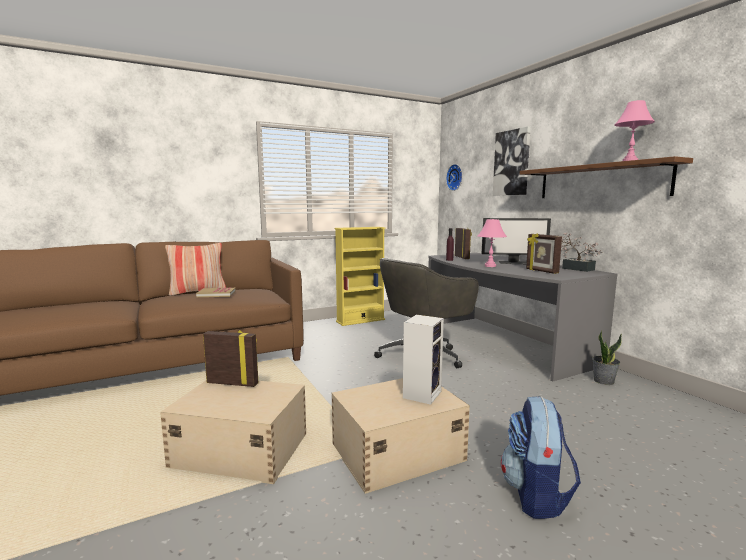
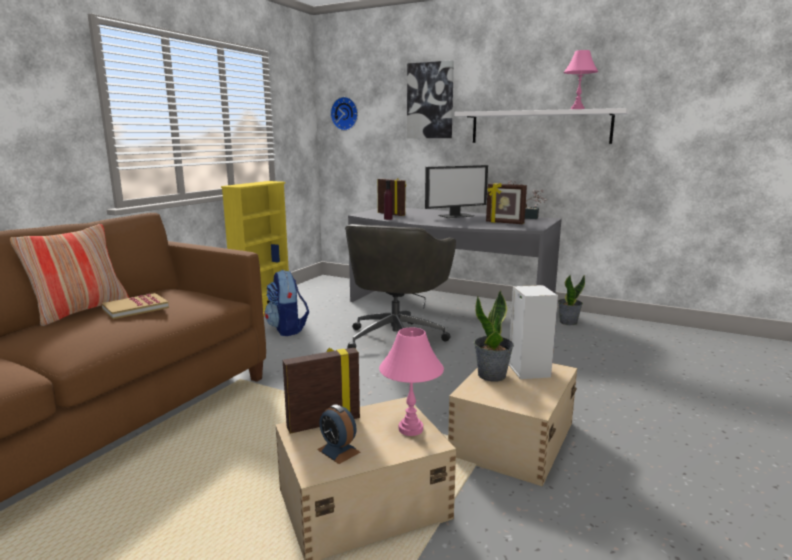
camera: 35 degrees left, 5 degrees up
(210, 400) = (338, 451): none -> alarm clock
(387, 389) = (492, 375): none -> potted plant
(490, 266) = (447, 222): pink table lamp -> pink table lamp (411, 429)
(536, 495) = (648, 430): backpack -> backpack (287, 329)
(600, 181) = (539, 127): brown shelf -> white shelf

